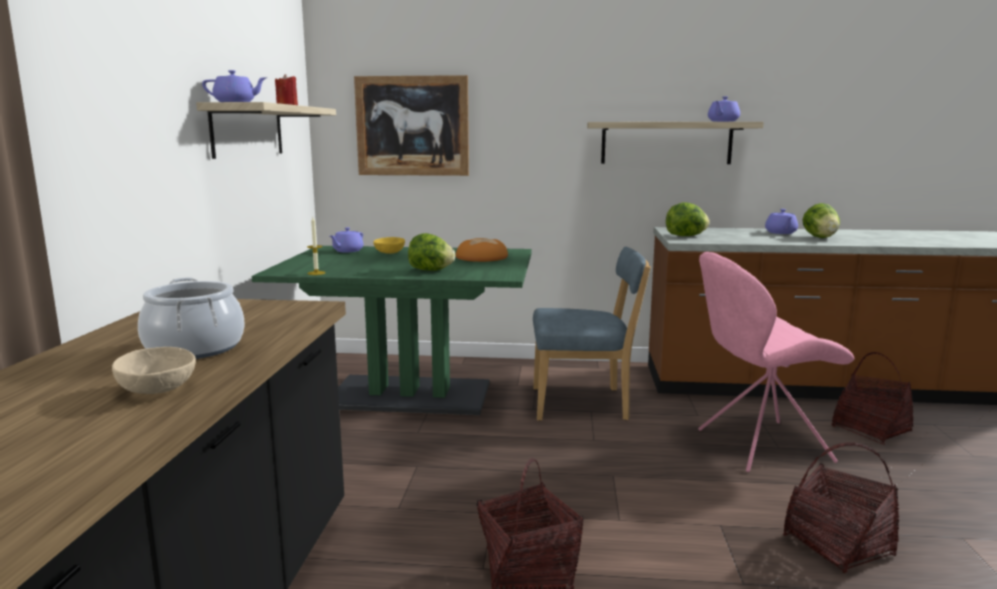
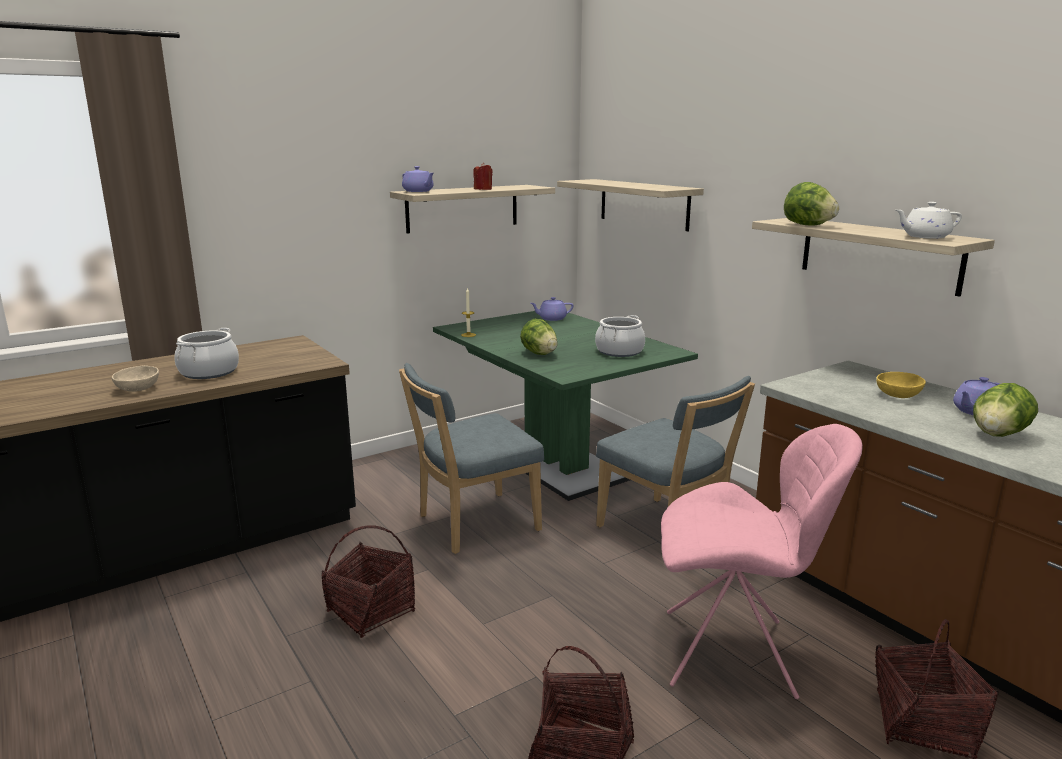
camera: 50 degrees right, 5 degrees up
(390, 253) = (572, 328): yellow bowl -> yellow bowl (898, 396)
(412, 126) = (643, 204): picture -> shelf
(449, 464) = (473, 524): none -> blue chair
(481, 257) = (619, 351): bread -> cooking pot
(686, 236) = (822, 381): lettuce -> lettuce (807, 225)
(722, 121) = (925, 237): purple teapot -> white teapot
(759, 446) = (734, 653): pink chair -> pink chair turned 150 degrees clockwise

